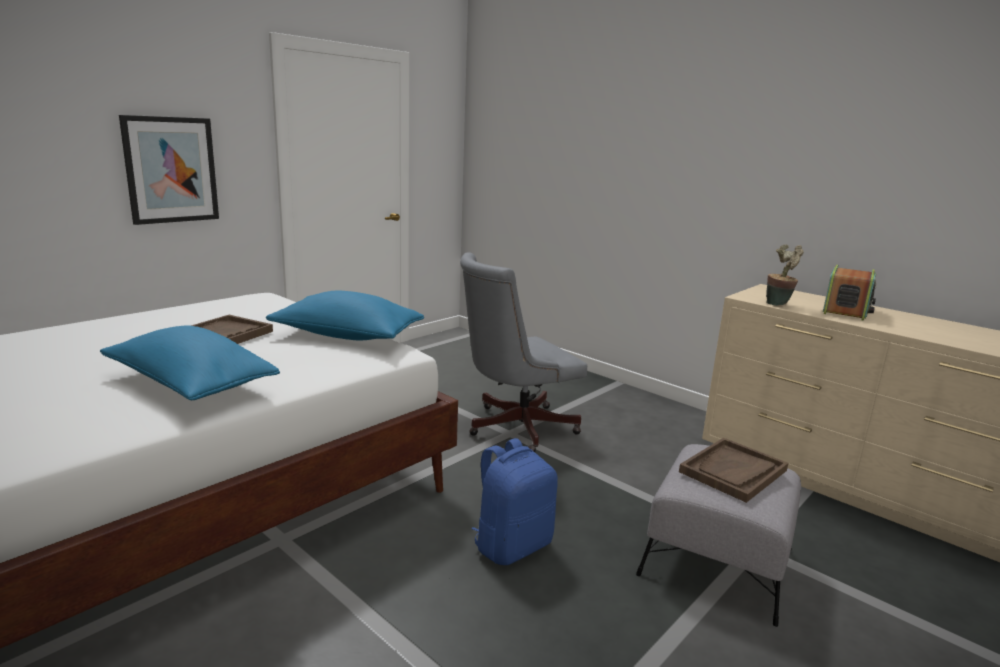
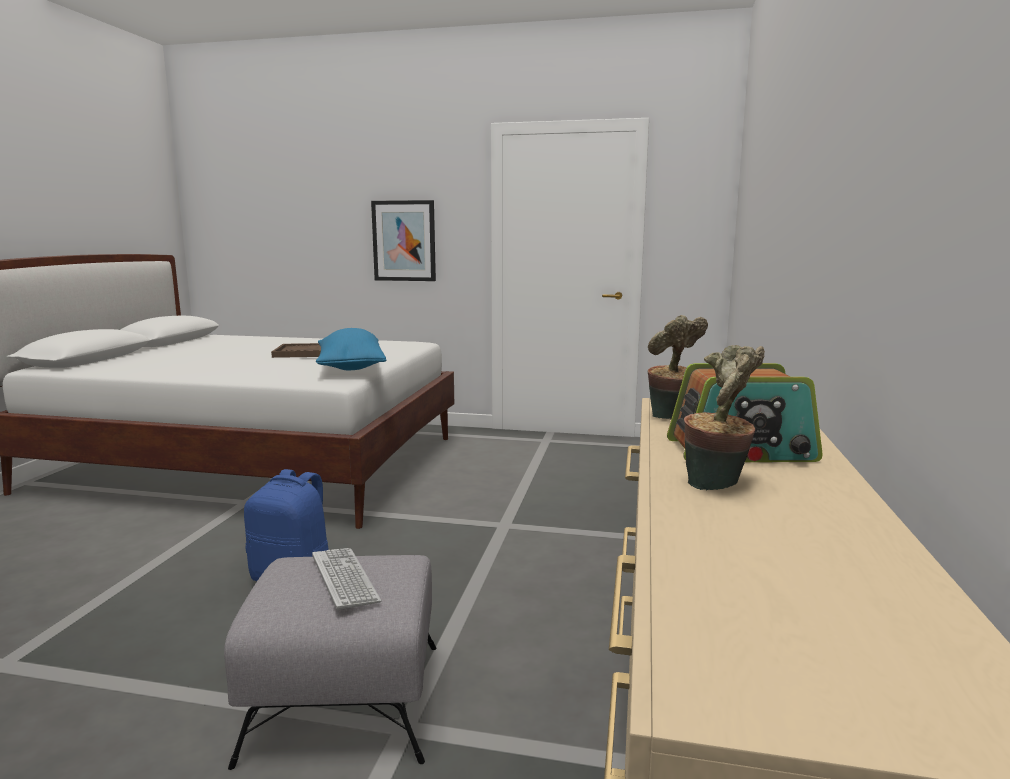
camera: 60 degrees right, 5 degrees down
(190, 385) = (212, 365): blue pillow -> none
(514, 427) = (520, 524): grey office chair -> none
(733, 471) = (344, 579): brown tray -> keyboard
(900, 325) = (717, 485): none -> potted plant

